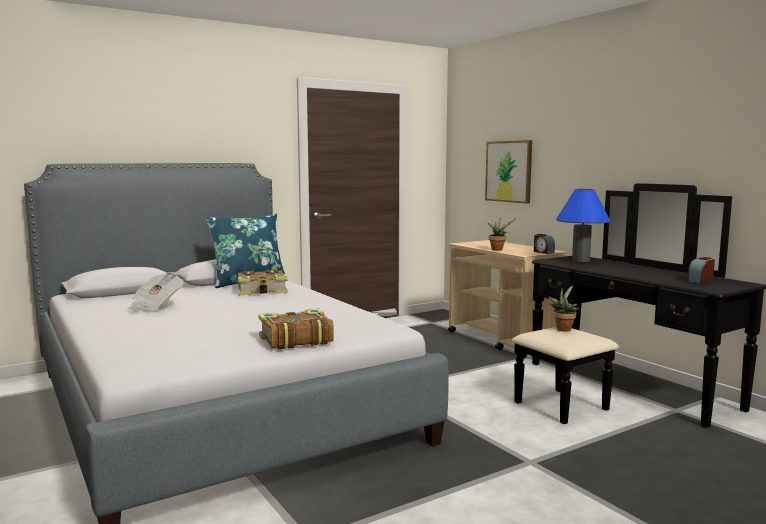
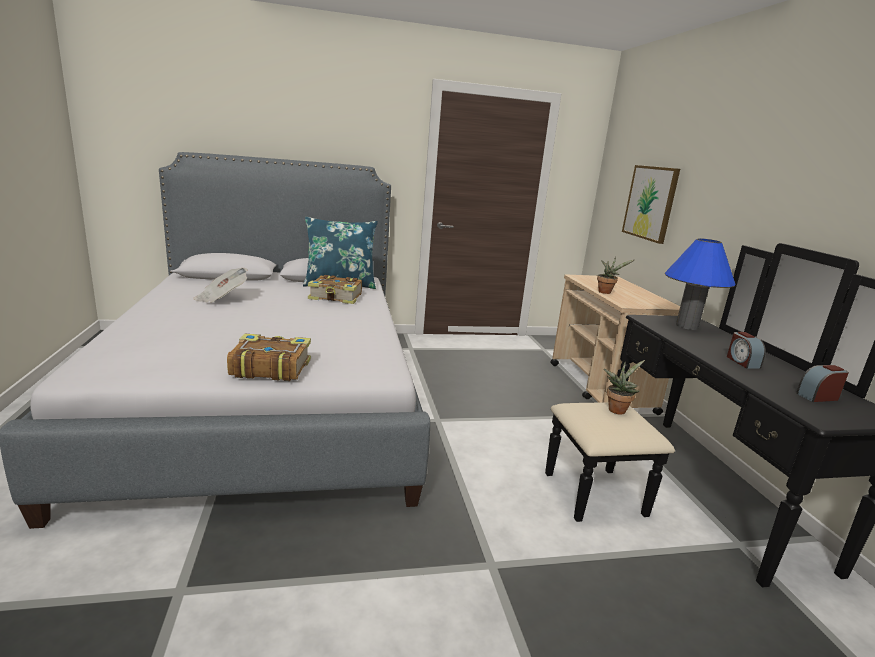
camera: 20 degrees right, 10 degrees up
(543, 252) = (654, 305): alarm clock -> alarm clock (742, 362)

